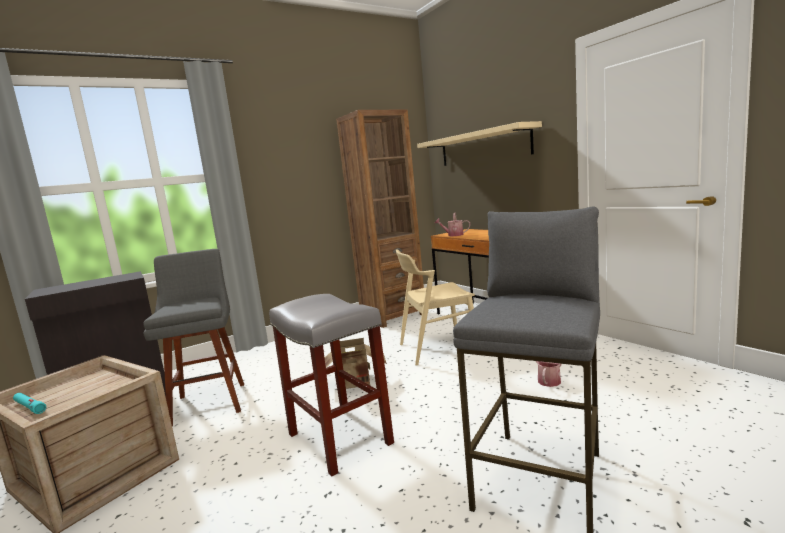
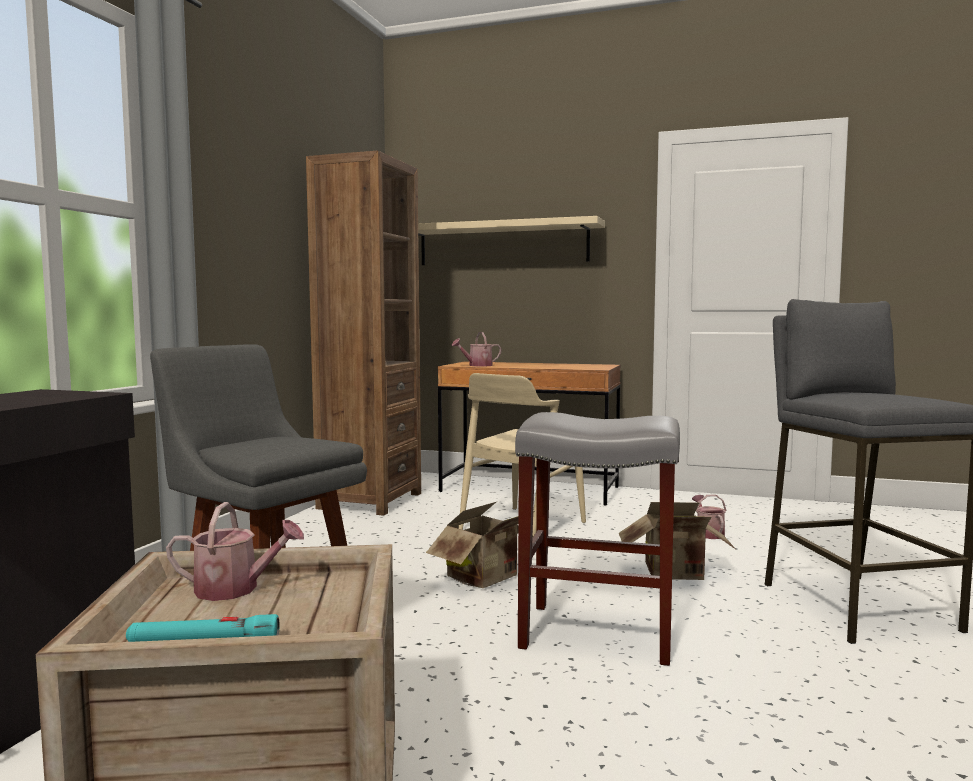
camera: 40 degrees left, 5 degrees down
(95, 381) = (235, 589): none -> watering can
(460, 410) = (676, 575): none -> cardboard box

